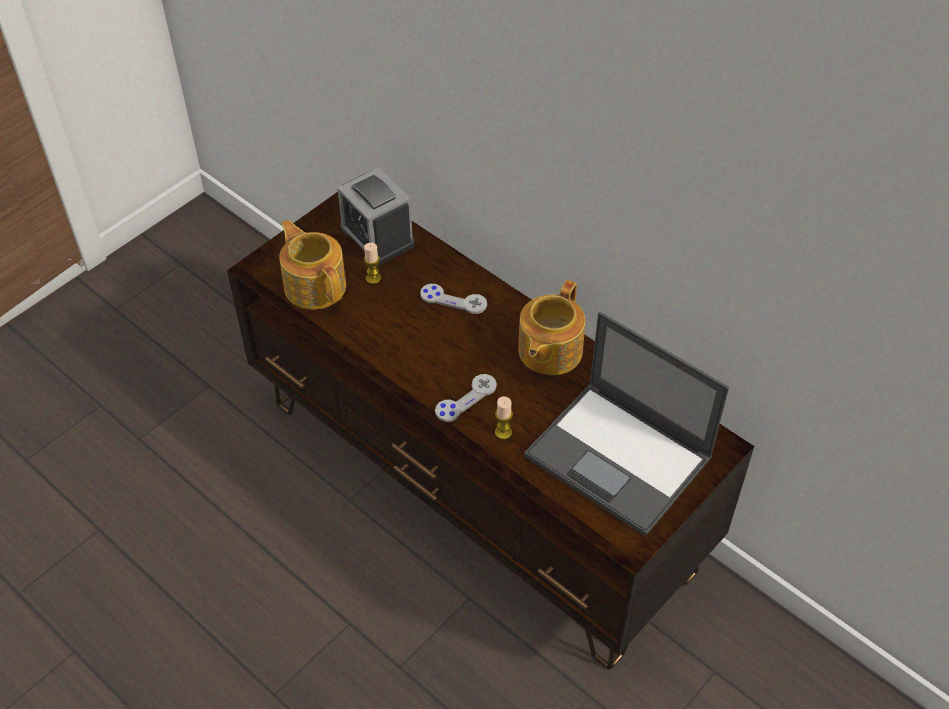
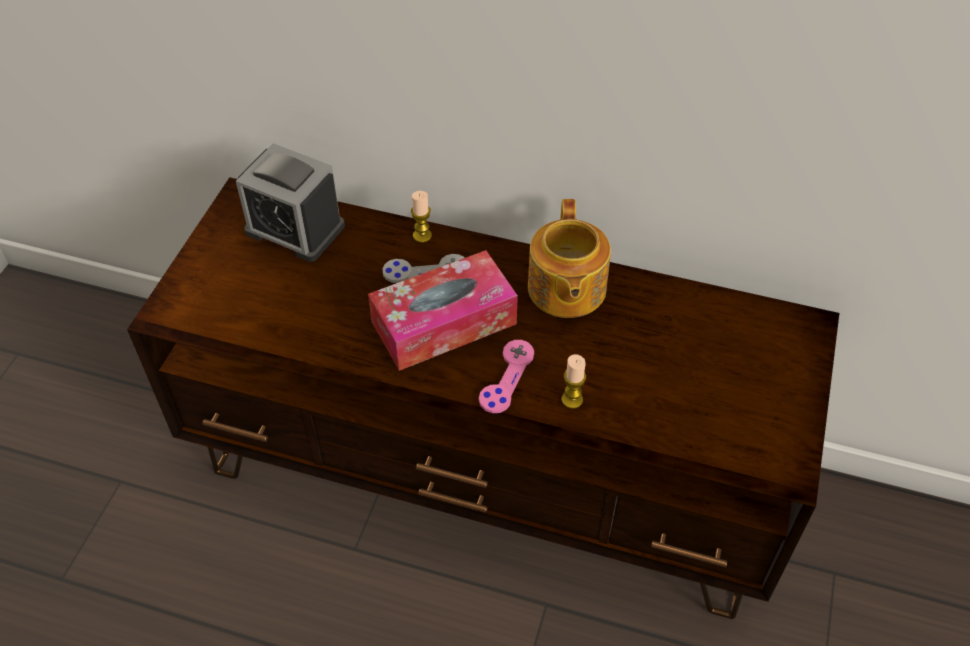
camera: 25 degrees left, 0 degrees up
(315, 285) = (250, 309): teapot -> none
(373, 278) = (317, 277): candle -> candle (422, 235)
(444, 344) = (444, 323): none -> tissue box
(466, 399) = (506, 377): grey game controller -> pink game controller
(620, 458) = (715, 379): laptop -> none

